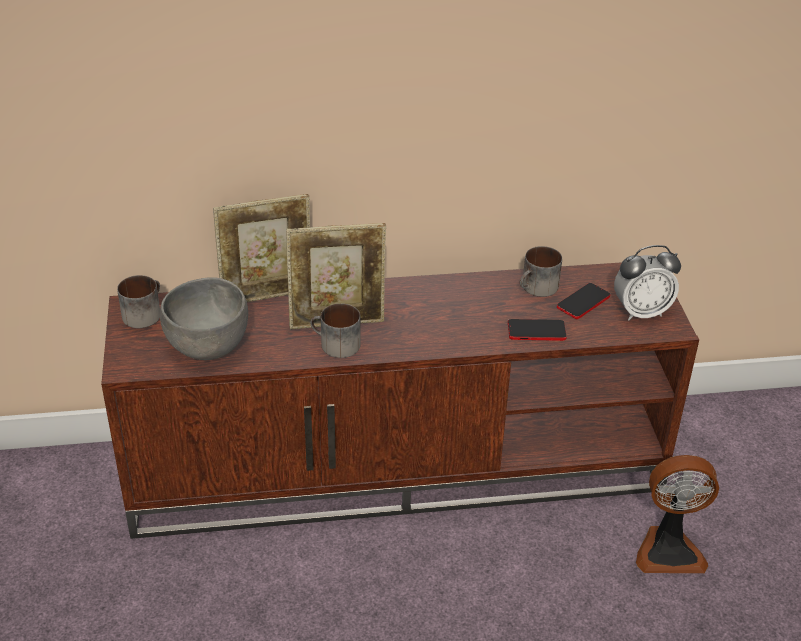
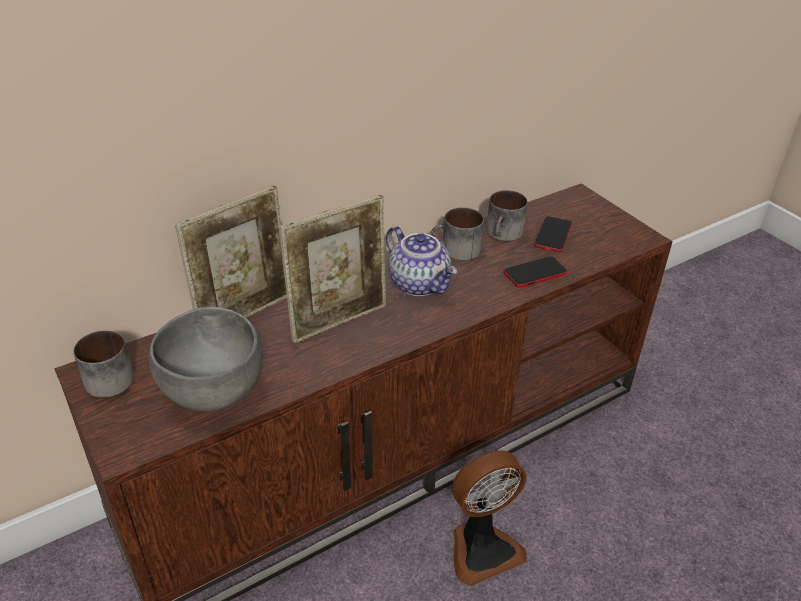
camera: 25 degrees left, 0 degrees up
(335, 345) = (353, 346): mug -> mug (456, 250)
(427, 311) = (420, 284): none -> teapot
(641, 312) = (607, 230): alarm clock -> none
(669, 550) = (669, 443): fan -> fan (482, 548)

